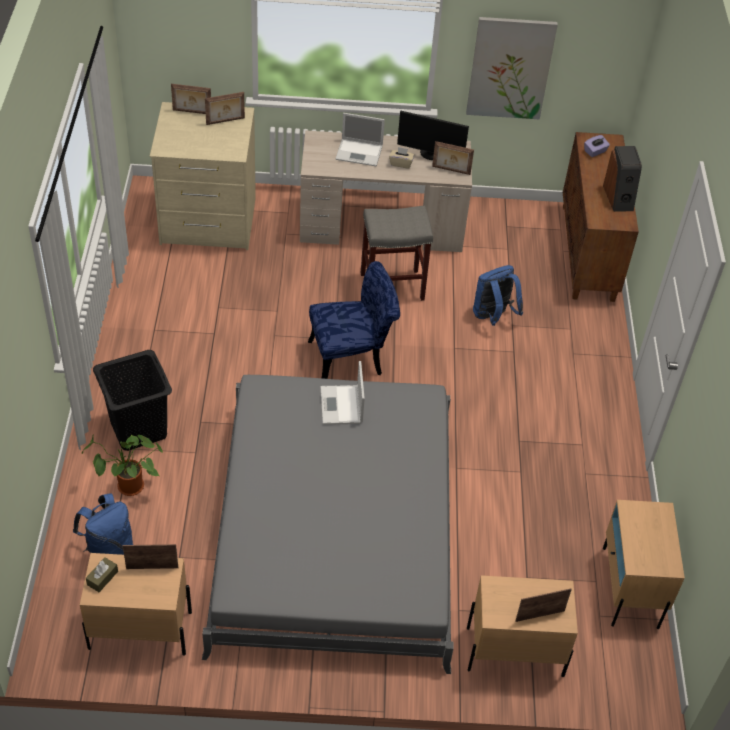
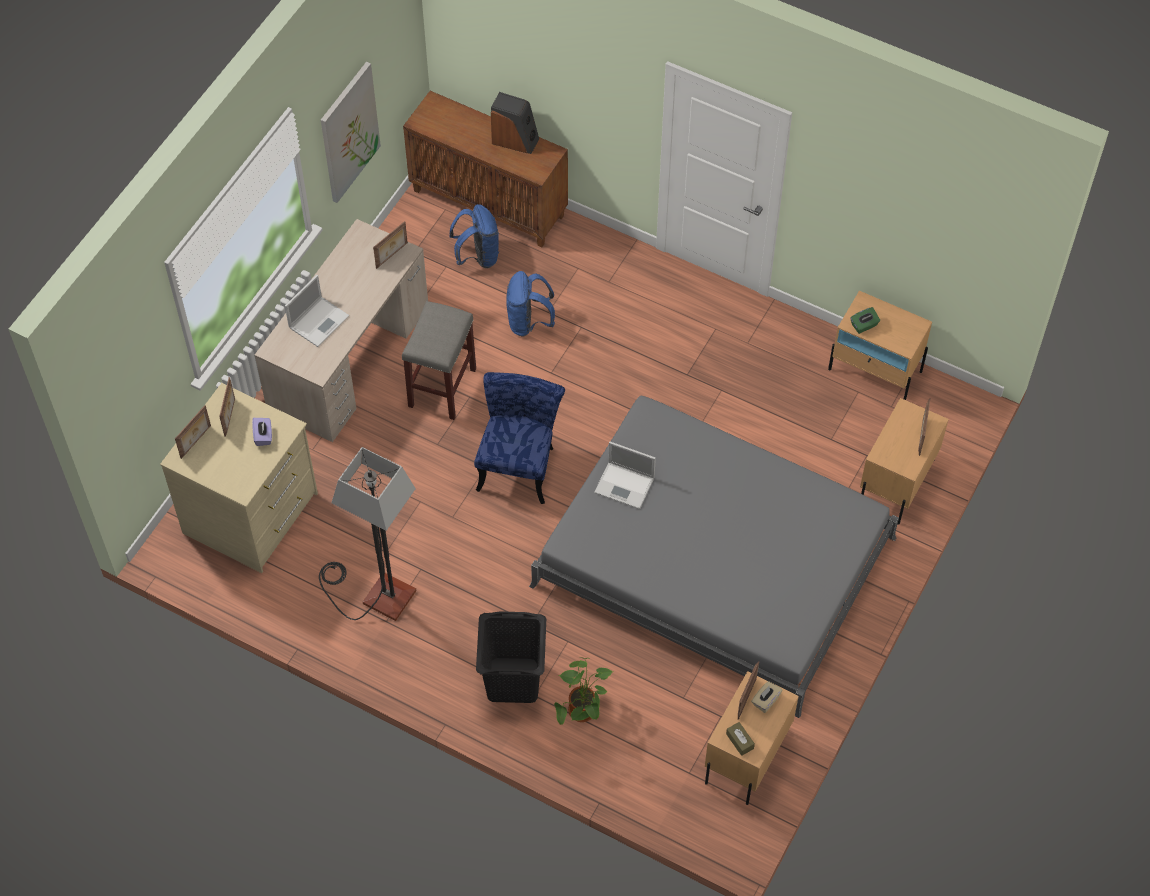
camera: 60 degrees left, 10 degrees up
(108, 549) = (646, 753): blue backpack -> blue backpack (478, 256)
(175, 314) = (375, 594): none -> floor lamp
(401, 163) = (357, 293): beige tissue box -> beige tissue box (765, 701)
(431, 154) = (358, 261): monitor -> none
(595, 151) = (441, 125): purple tissue box -> purple tissue box (263, 436)
(635, 520) = (864, 325): none -> green tissue box

